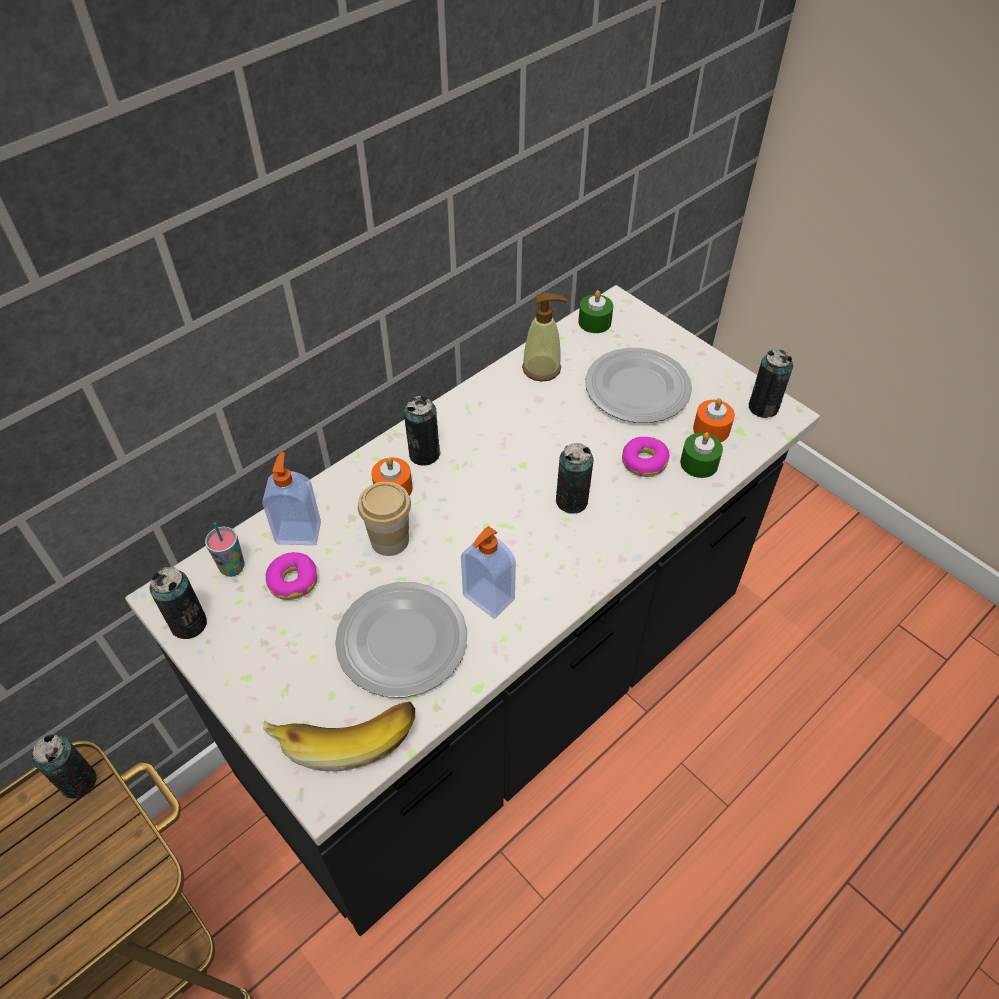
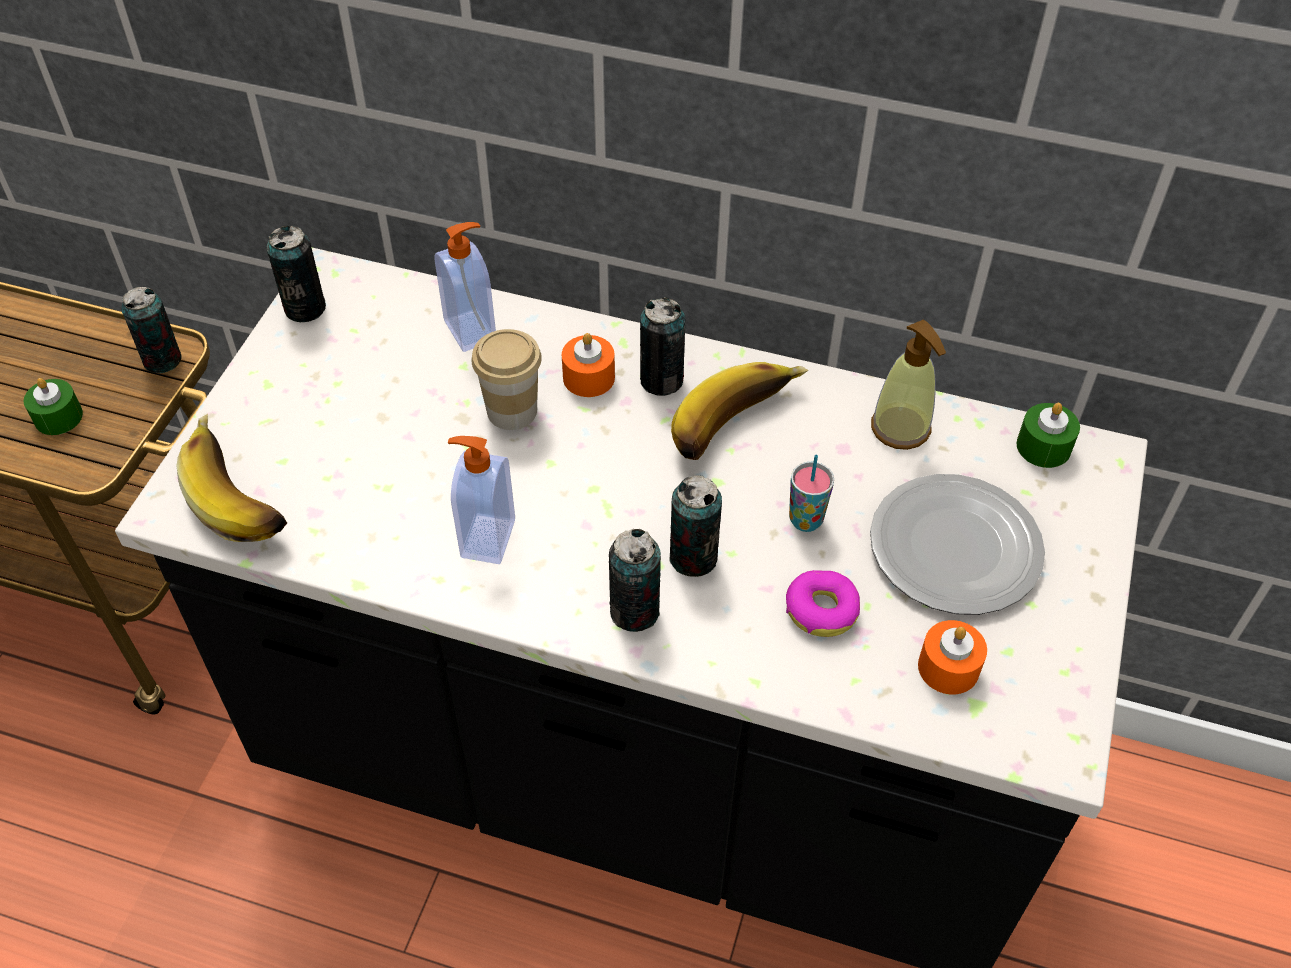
camera: 60 degrees right, 0 degrees up
(232, 568) = (392, 303): cup -> cup (805, 520)
(293, 581) = (405, 358): donut -> none
(401, 639) = (383, 485): plate -> none
(490, 436) = (738, 429): none -> banana
(699, 463) = (869, 676): green candle -> green candle (58, 417)
(763, 407) = (1050, 719): can -> can (634, 611)

